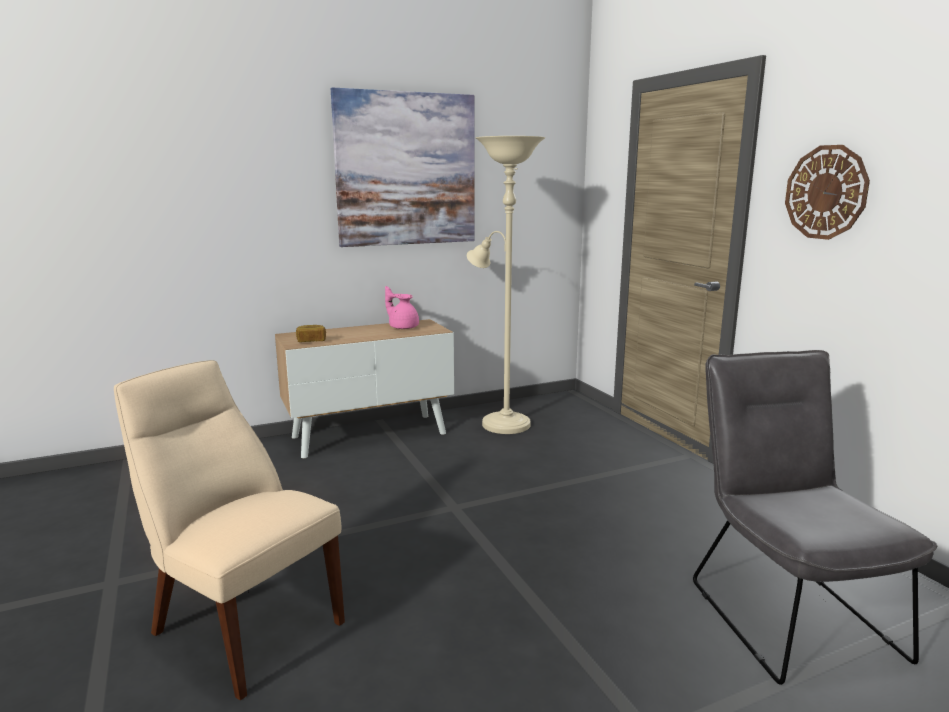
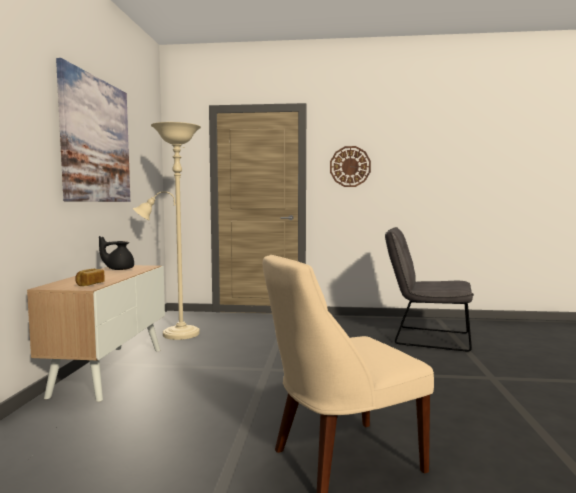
camera: 60 degrees left, 10 degrees down
(403, 327) = (119, 269): pink teapot -> black teapot

